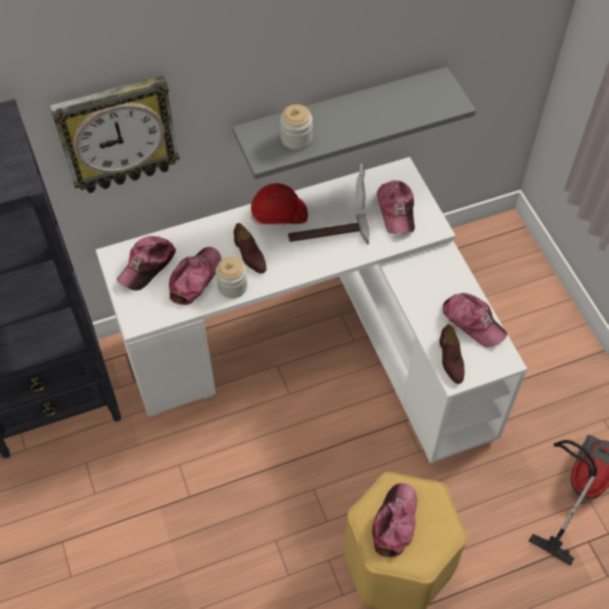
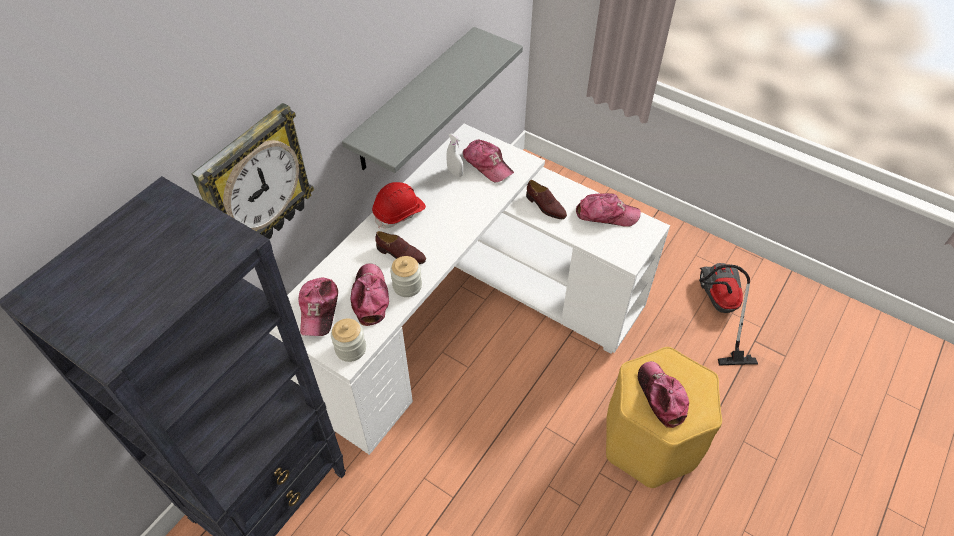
camera: 35 degrees left, 5 degrees down
(296, 139) = (405, 125): jar -> jar (350, 349)
(329, 236) = (452, 208): hammer -> none
(450, 359) = (614, 248): brown shoe -> brown shoe (545, 206)

